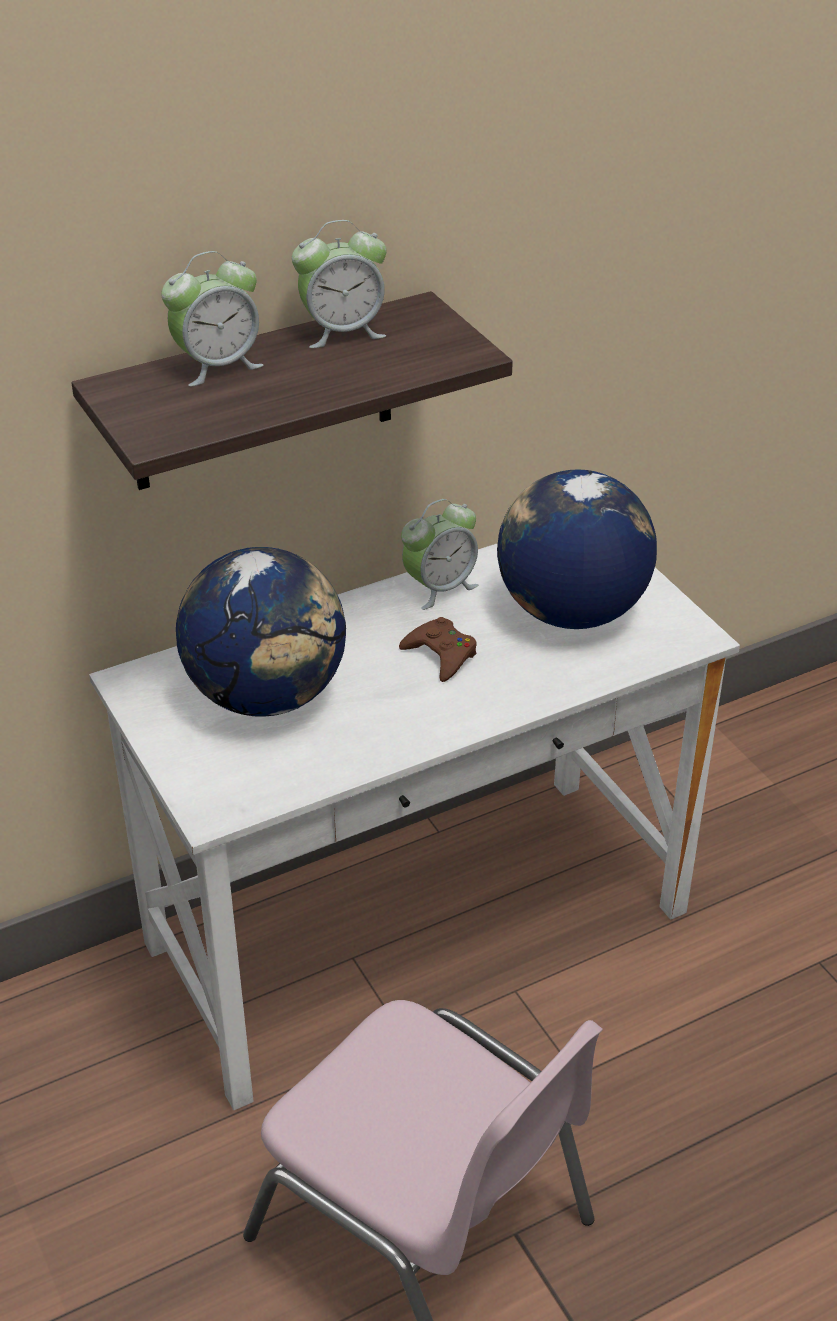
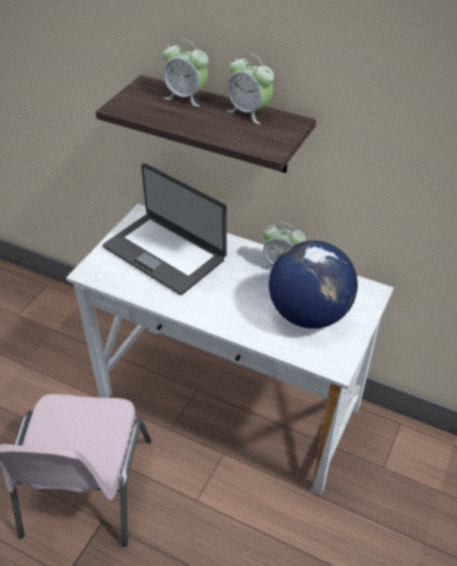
camera: 55 degrees right, 5 degrees up
(267, 695) = (165, 252): globe -> laptop
(441, 655) = (237, 287): brown game controller -> none

